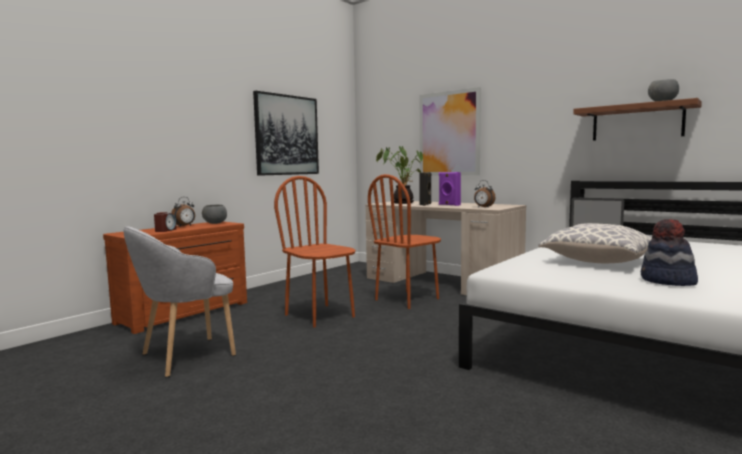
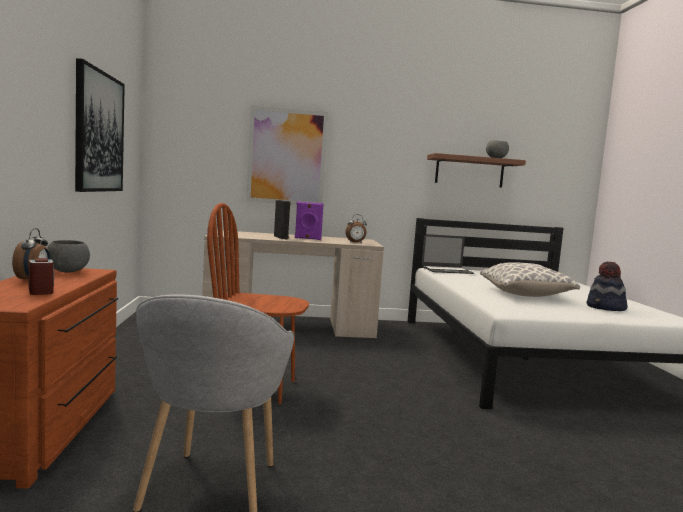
camera: 45 degrees left, 0 degrees up
(402, 202) = (241, 234): potted plant -> none
(407, 299) = (300, 350): brown chair -> none

